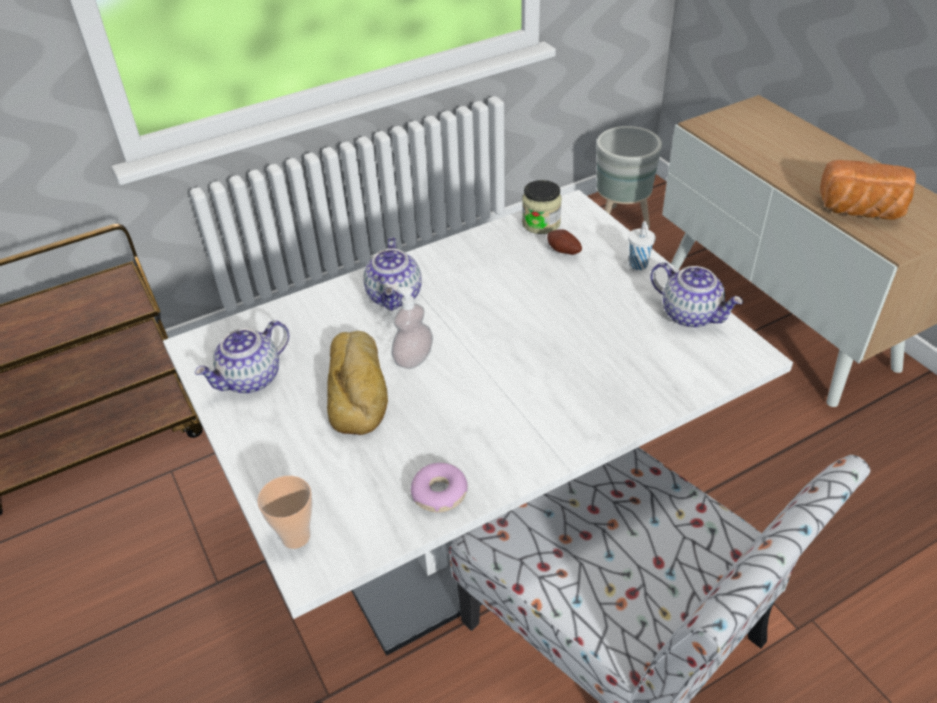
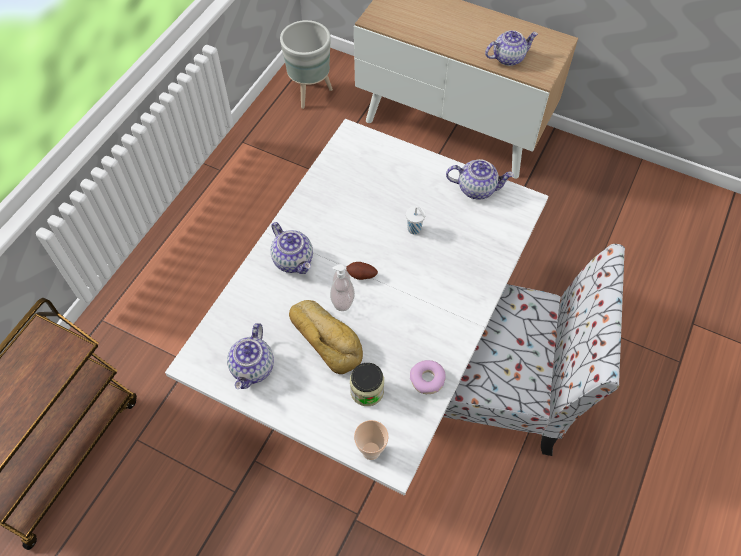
camera: 35 degrees left, 15 degrees up
(541, 223) = (342, 158): jar -> jar (367, 391)
(563, 252) = (372, 175): potato -> potato (361, 276)
(638, 265) = (424, 165): white cup -> white cup (415, 229)
(861, 211) = (508, 57): bread -> teapot

